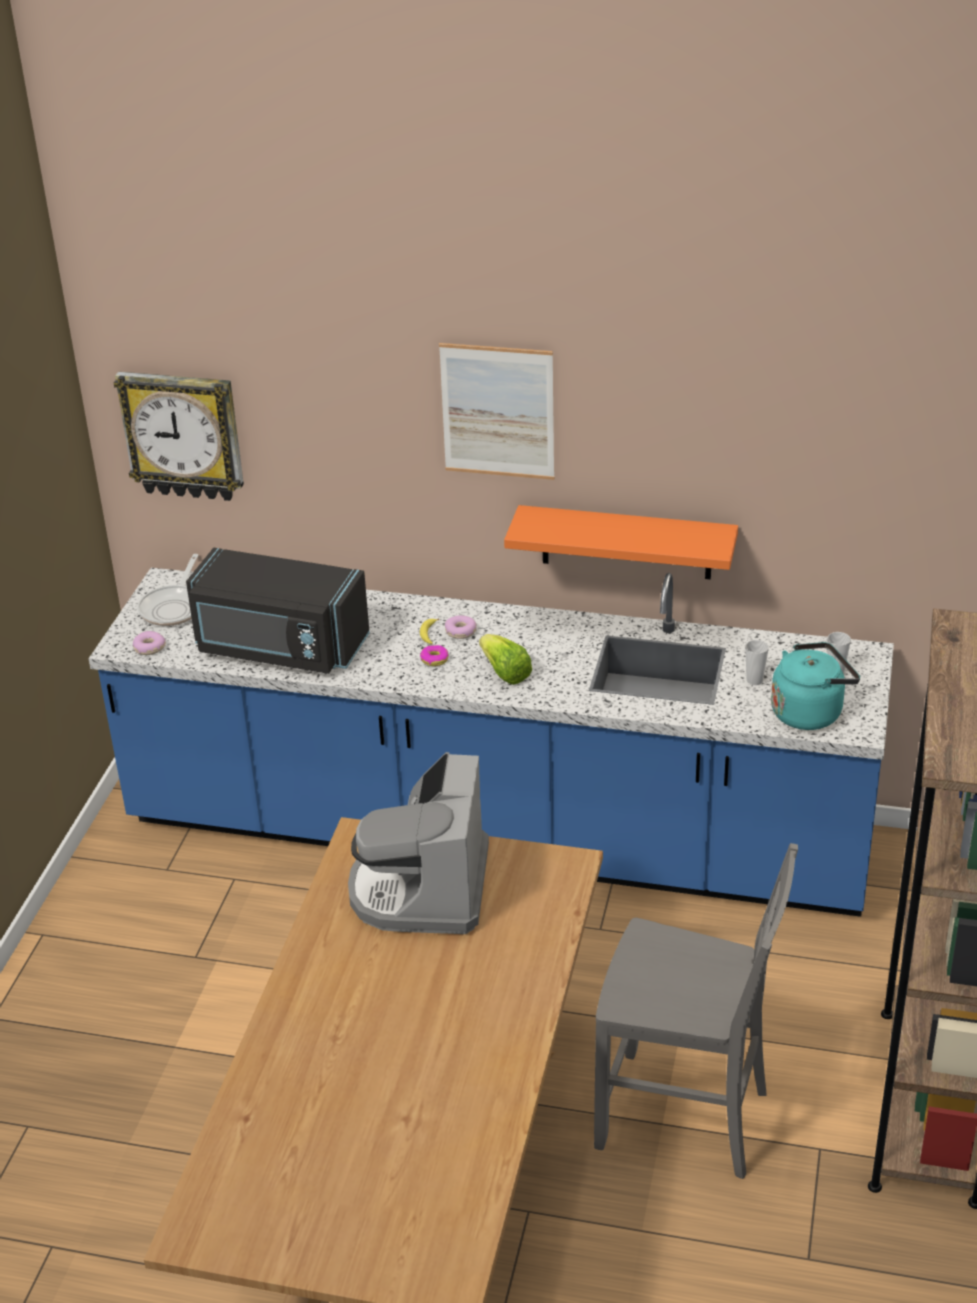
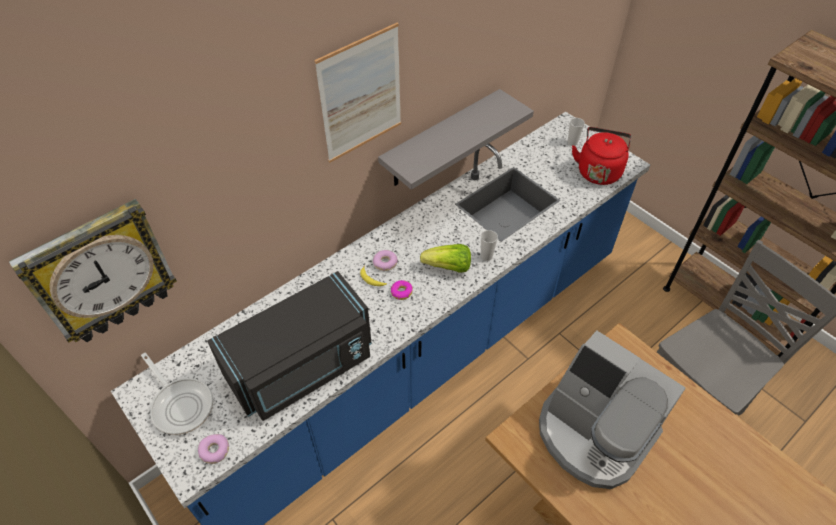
camera: 55 degrees left, 15 degrees up
(626, 542) = (441, 139): orange shelf -> grey shelf
(754, 680) = (553, 173): cup -> cup (486, 256)
(810, 712) = (598, 170): turquoise kettle -> red kettle

